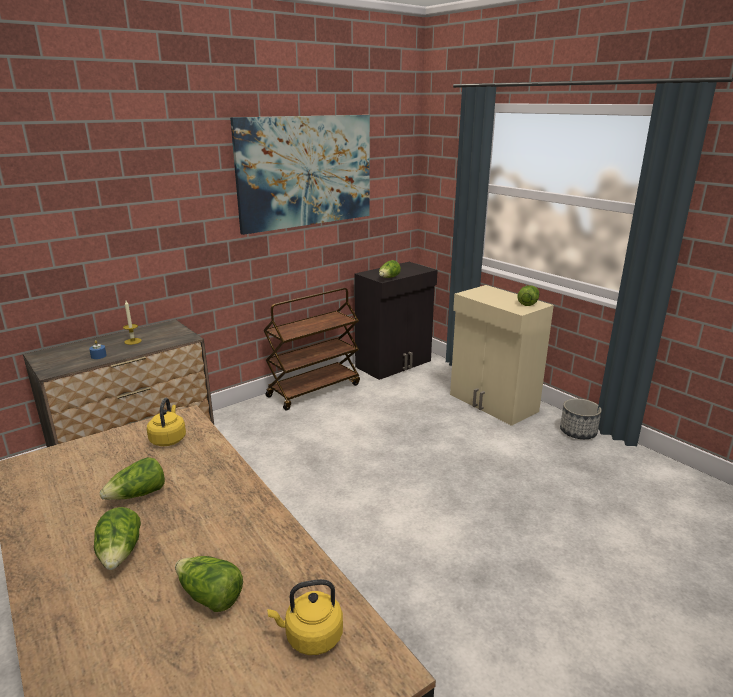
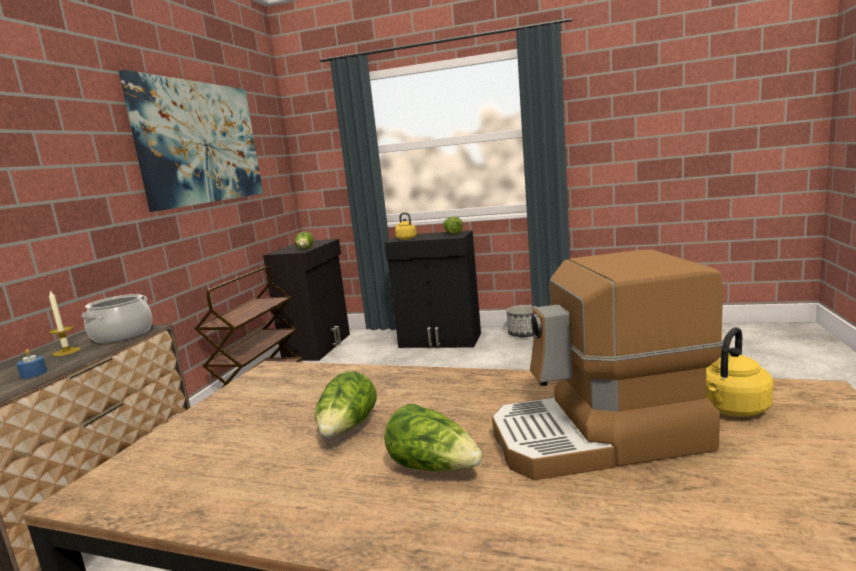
camera: 35 degrees left, 10 degrees down
(168, 439) = (287, 387): yellow kettle -> yellow kettle (405, 238)
(171, 337) = (122, 335): none -> cooking pot
(210, 596) = (599, 438): lettuce -> coffee machine
(492, 403) = (440, 340): beige cabinet -> black cabinet

